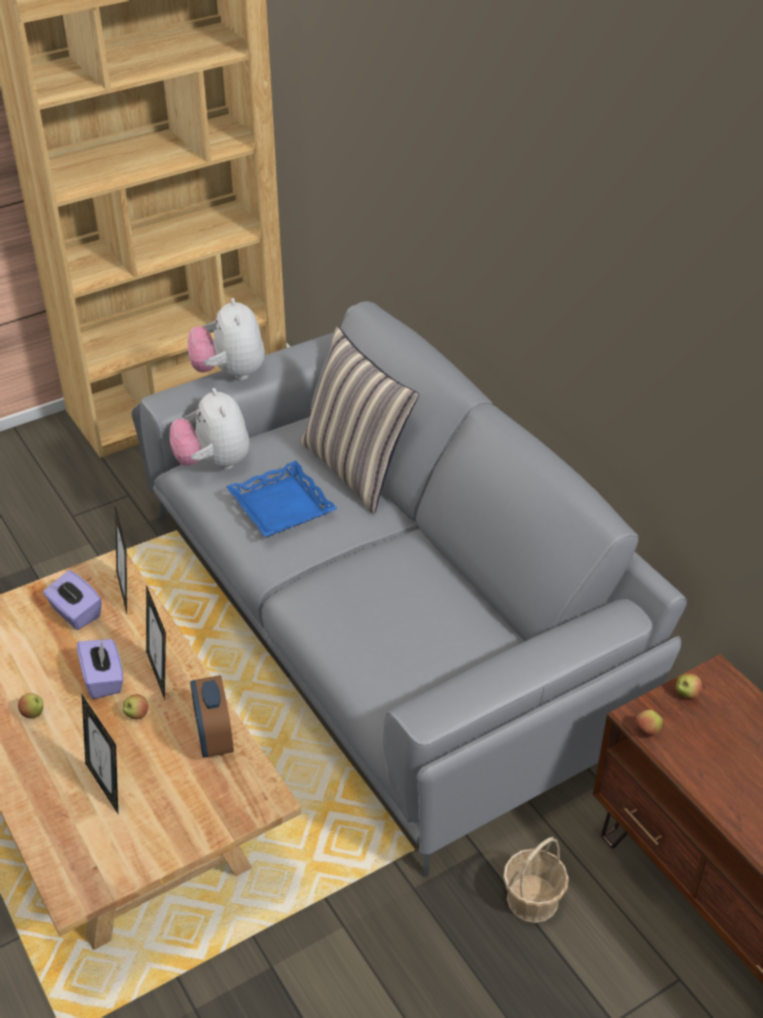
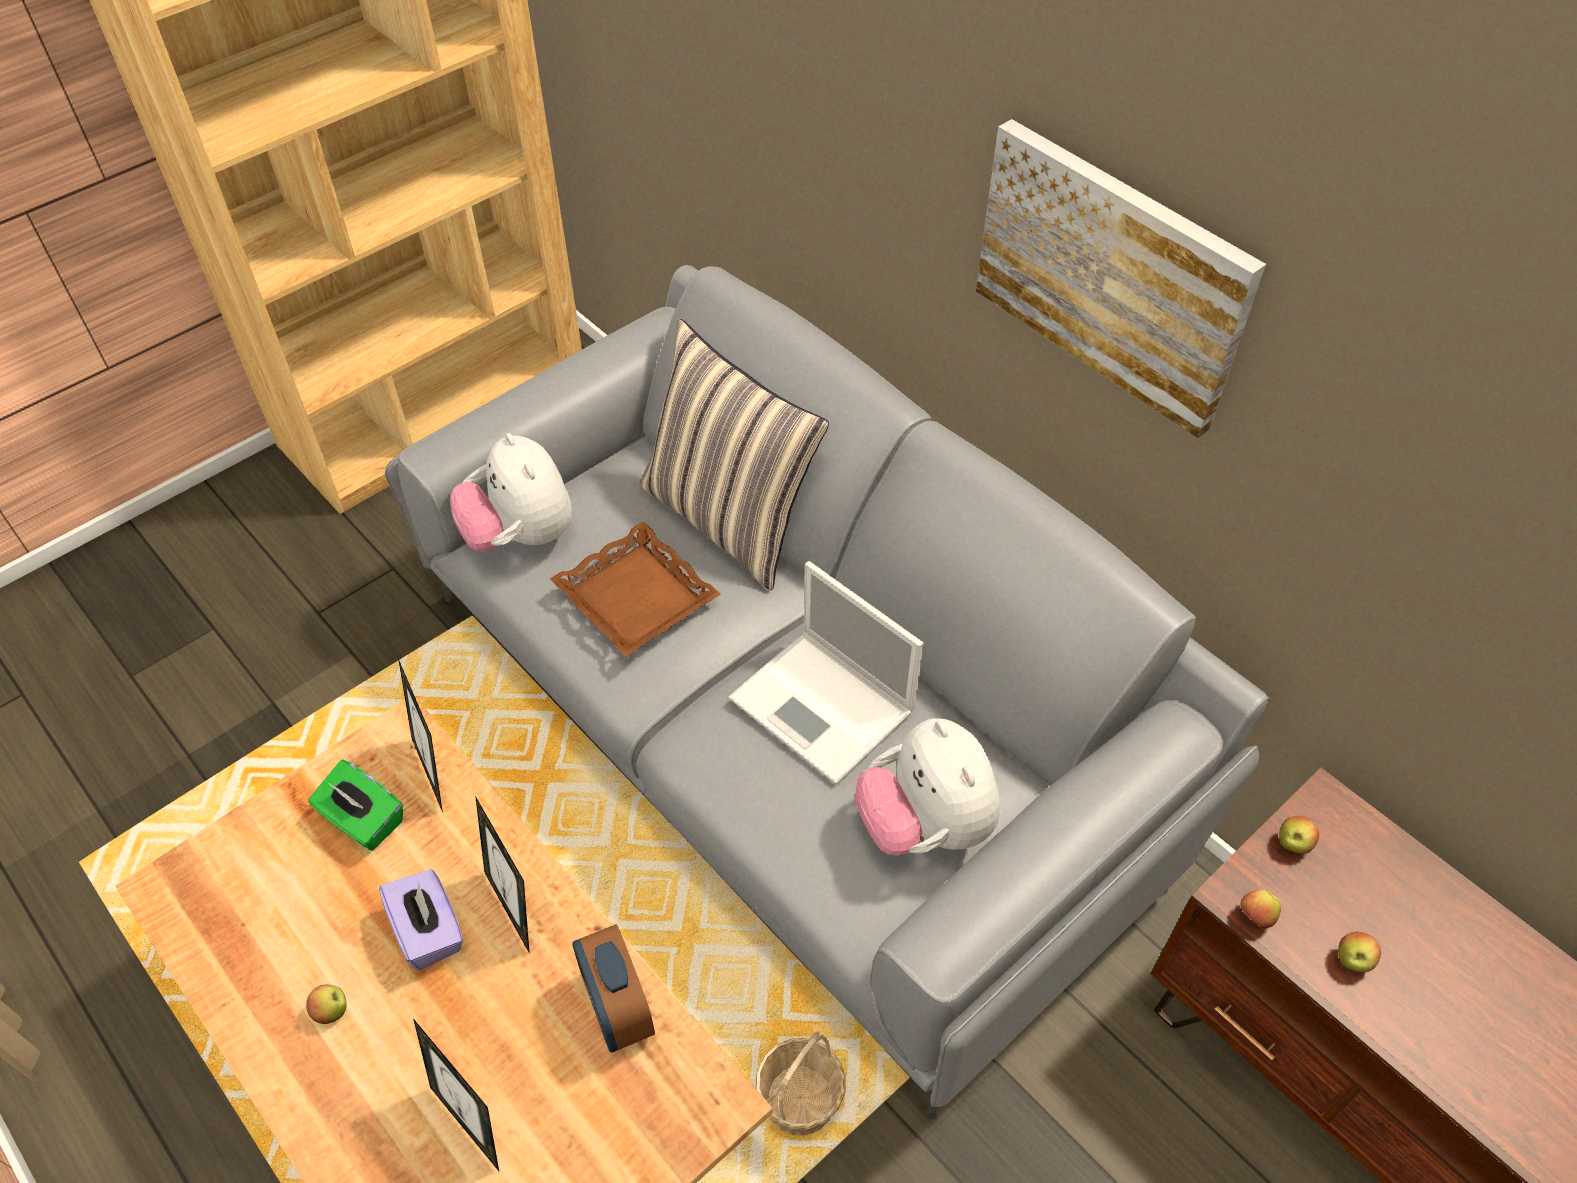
camera: 10 degrees left, 10 degrees up
(75, 613) = (363, 820): purple tissue box -> green tissue box
(137, 715) = (492, 986): apple -> apple (1352, 960)
(229, 373) = (521, 396): plush toy -> plush toy (925, 825)
(282, 506) = (637, 596): blue tray -> brown tray
(392, 584) = (825, 707): none -> laptop
(533, 899) = (1086, 1128): basket -> basket (801, 1100)
(591, 300) = (1111, 274): none -> picture

